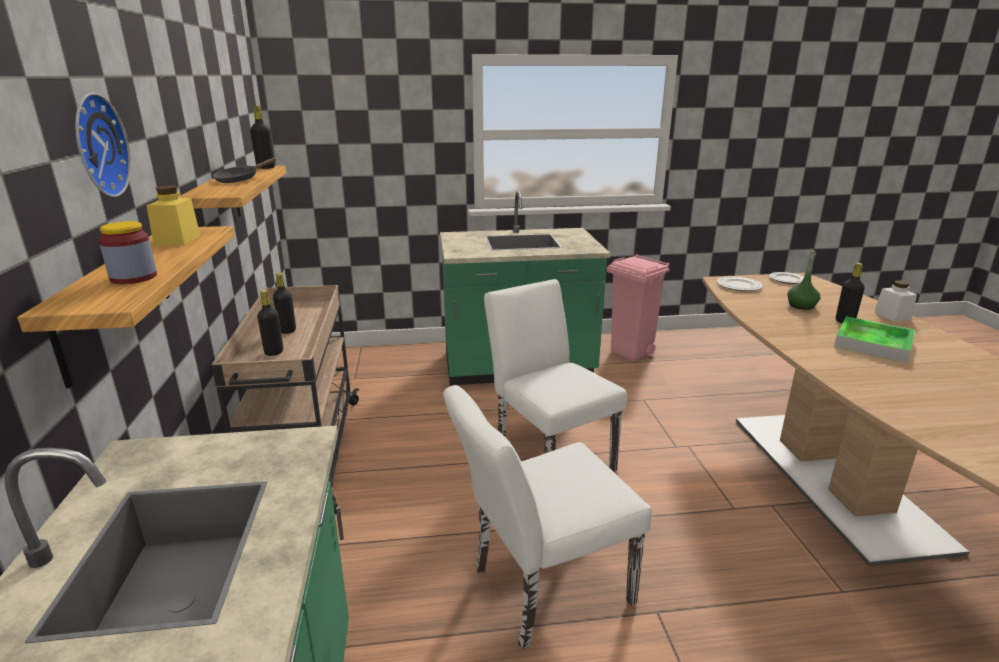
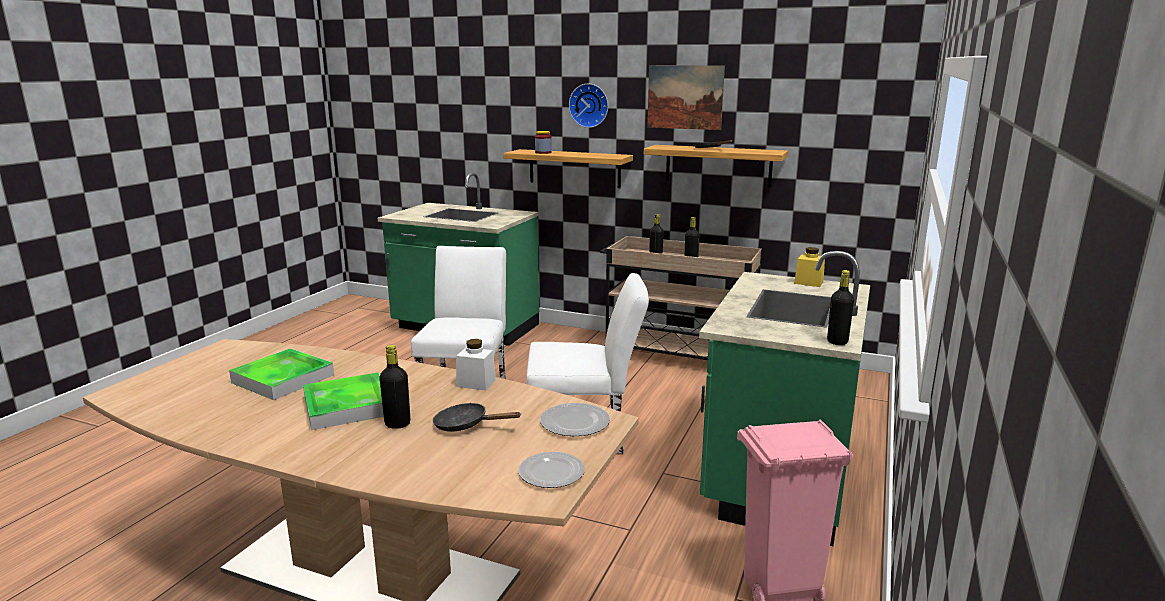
camera: 120 degrees right, 5 degrees down
(174, 109) = (685, 97): none -> picture
(177, 240) = (599, 155): yellow jar -> yellow jar (808, 282)
(266, 168) = (769, 152): black bottle -> black bottle (837, 342)
(801, 306) = (466, 425): green bottle -> black frying pan
(892, 316) = (352, 465): white jar -> white jar (476, 383)
(922, 387) = (283, 379): none -> tray

